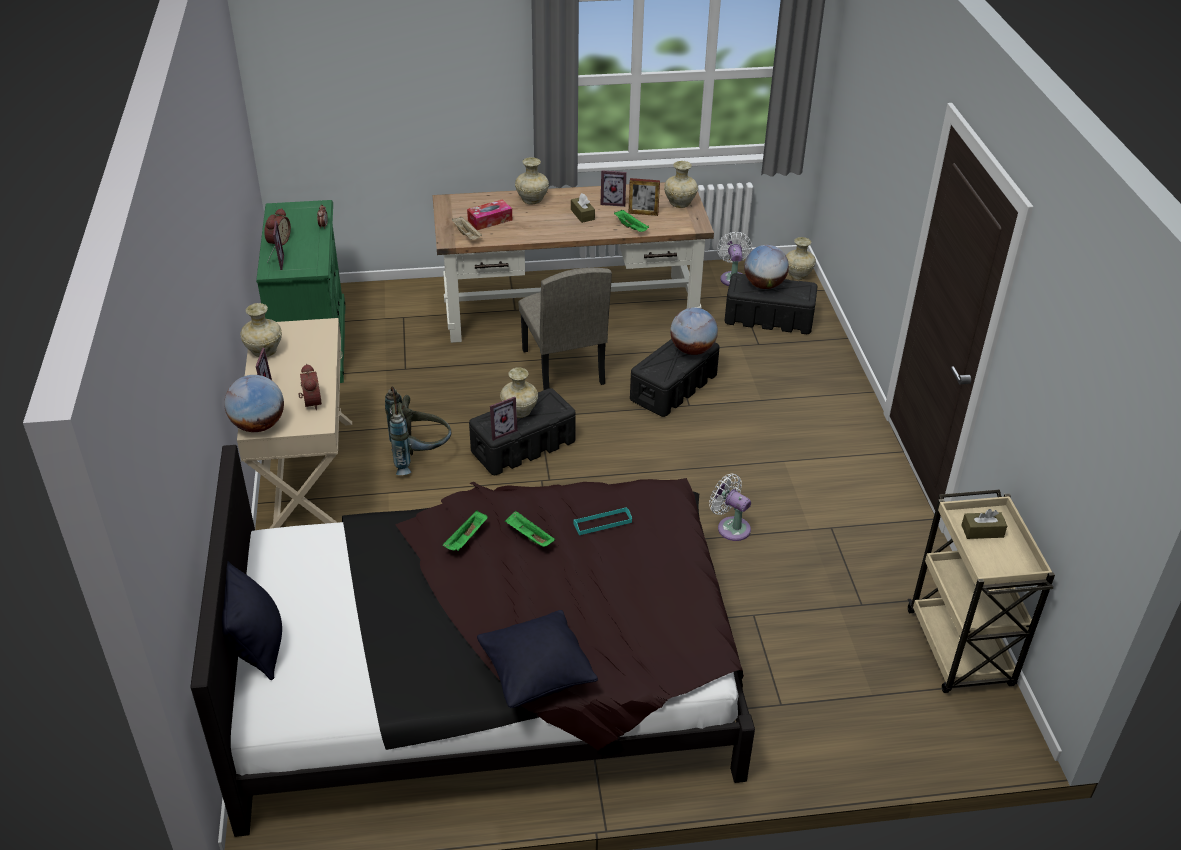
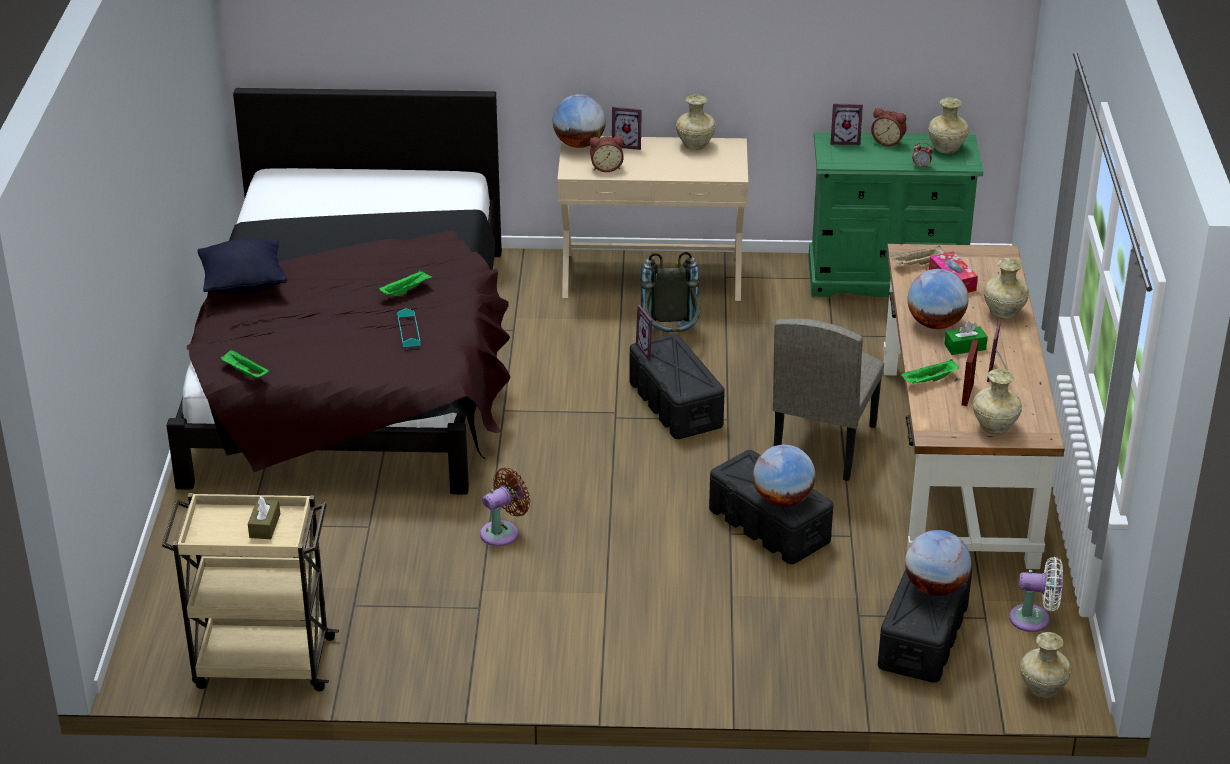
camera: 100 degrees right, 5 degrees down
(256, 647) = (340, 174): black pillow -> none
(466, 539) = (416, 260): green tray -> green tray (244, 372)
(520, 412) = (681, 364): beige vase -> beige vase (946, 149)
(554, 226) = (935, 324): none -> globe
(562, 367) = (823, 444): beige chair -> beige chair turned 60 degrees counterclockwise
(582, 214) = (965, 347): brown tissue box -> green tissue box
(731, 527) = (503, 532): white fan -> brown fan

